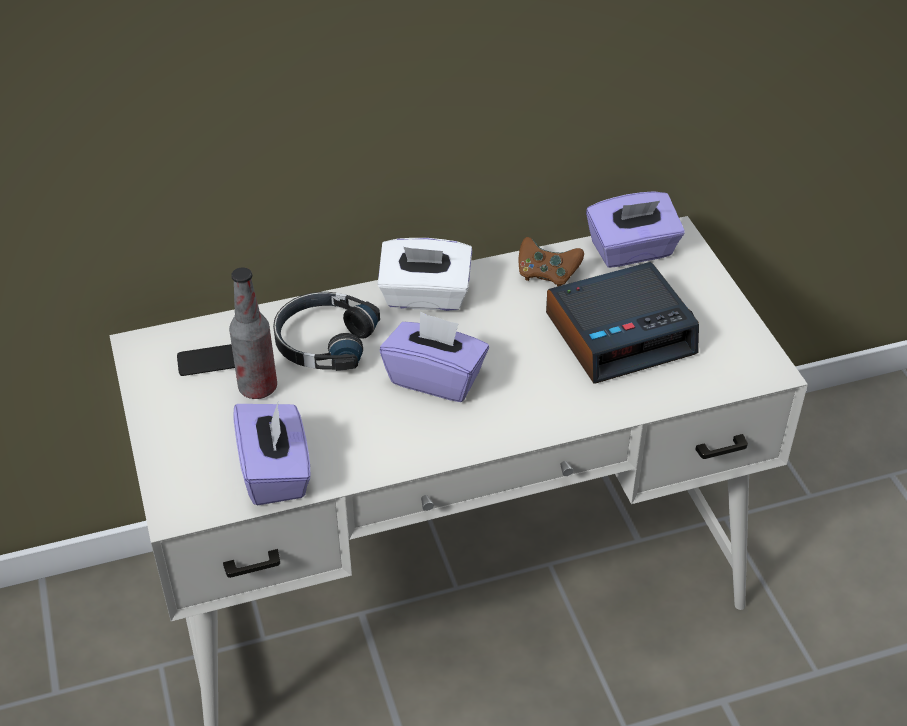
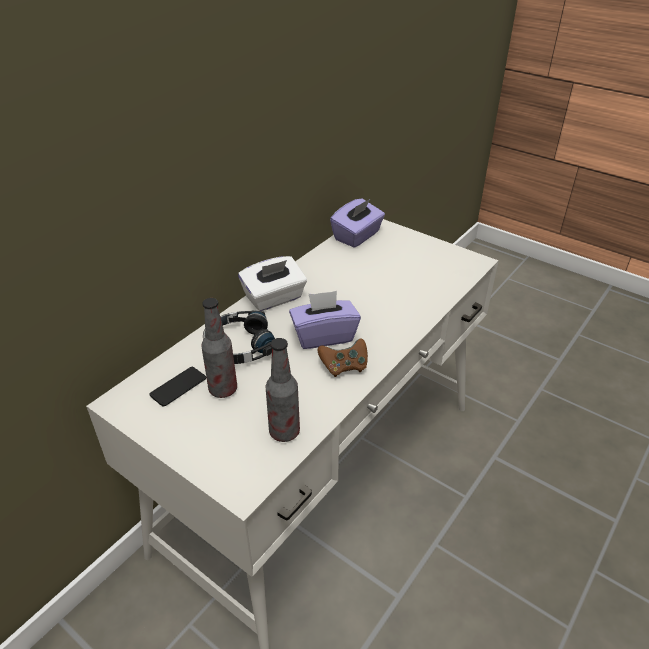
camera: 35 degrees left, 5 degrees down
(276, 472) = (284, 432): purple tissue box -> bottle
(546, 274) = (327, 262): brown game controller -> brown game controller (344, 366)
(621, 333) = (393, 273): alarm clock -> none

